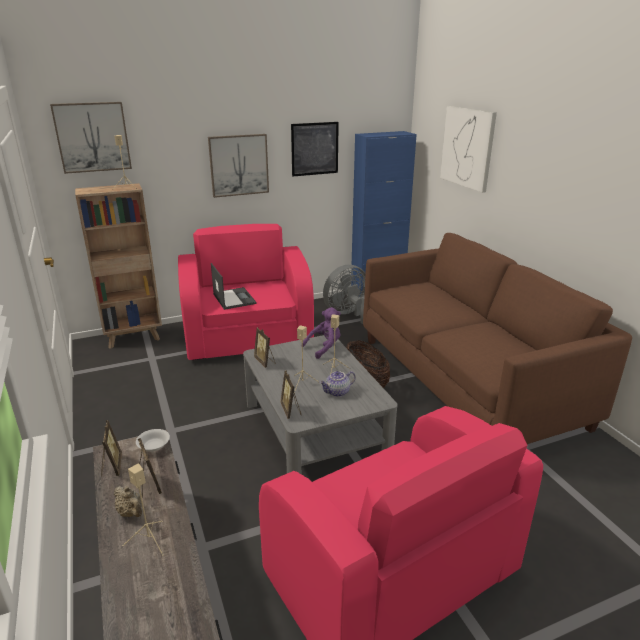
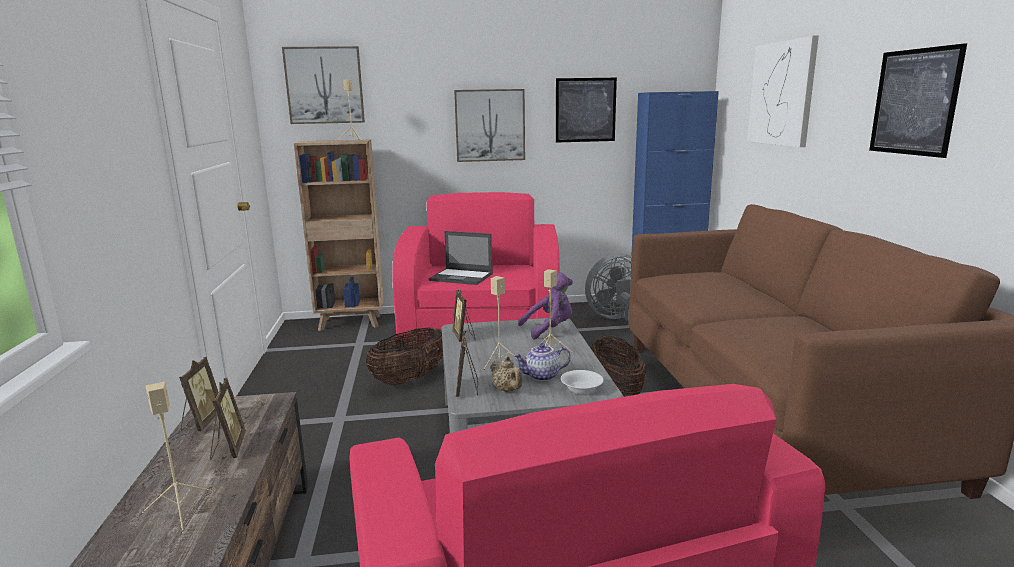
camera: 15 degrees right, 10 degrees down
(131, 513) = (184, 475): beige teapot -> beige teapot (507, 390)
(153, 446) = (267, 406): white bowl -> white bowl (581, 389)
(210, 388) = (410, 379): none -> basket
(234, 298) = (462, 277): laptop -> laptop turned 120 degrees clockwise
(563, 180) = (914, 102): none -> picture

